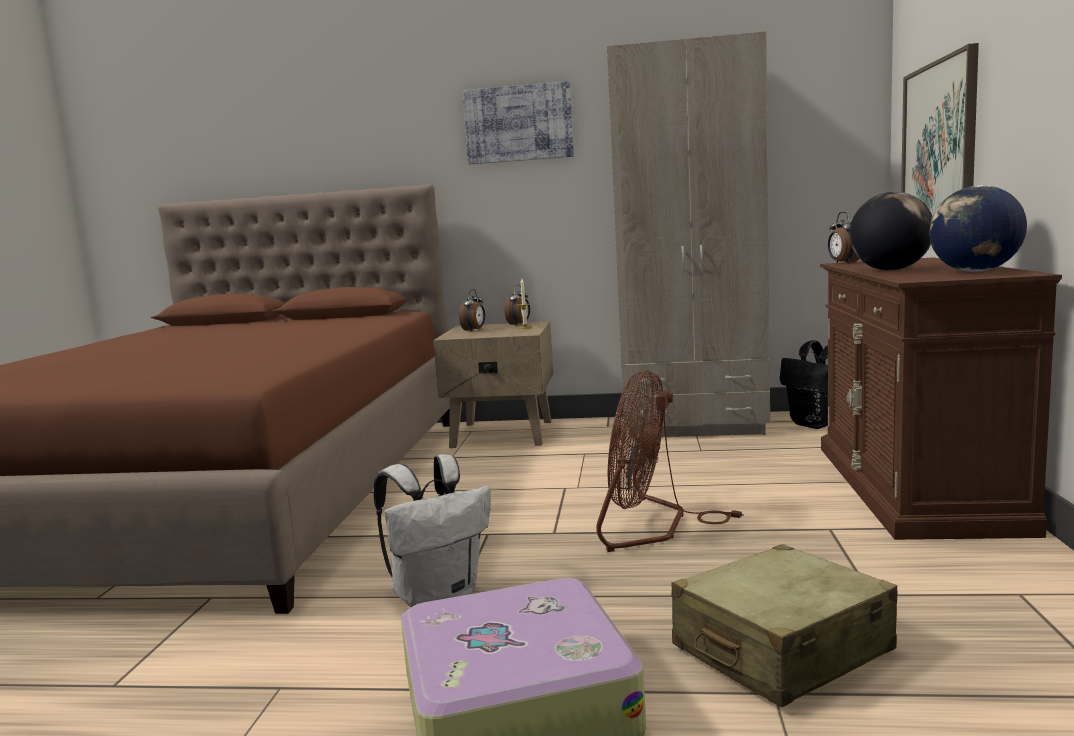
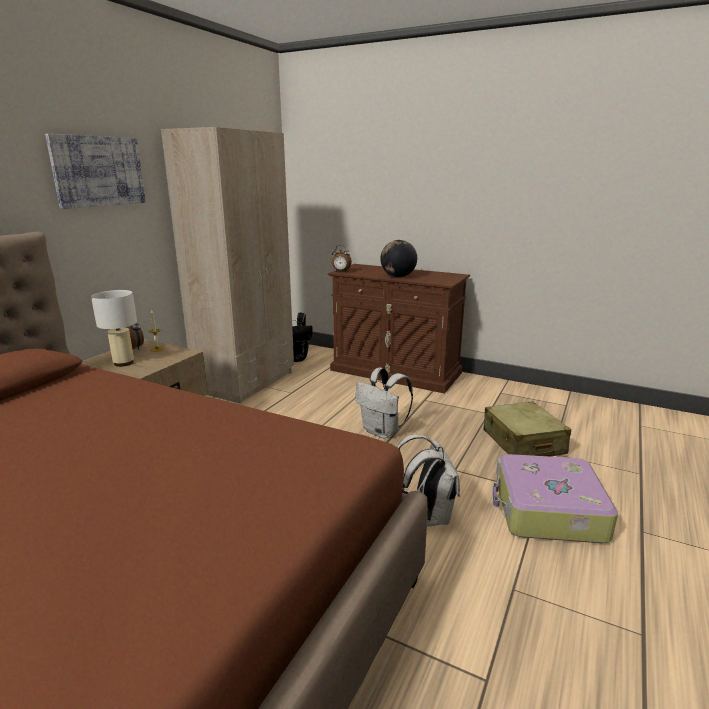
camera: 70 degrees left, 10 degrees up
(474, 330) = (123, 363): alarm clock -> white table lamp
(656, 523) = (382, 431): brown fan -> white backpack
(939, 149) = (351, 210): picture -> none
(974, 271) = (435, 275): globe -> none

